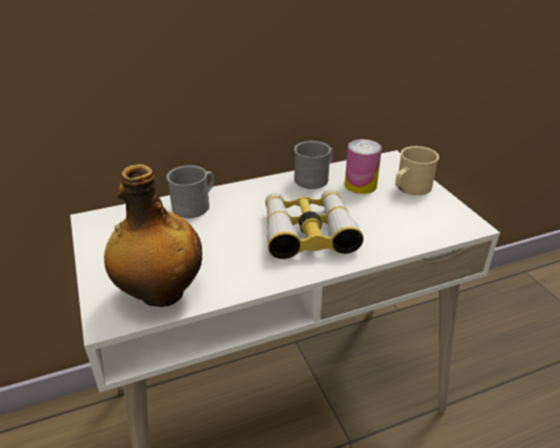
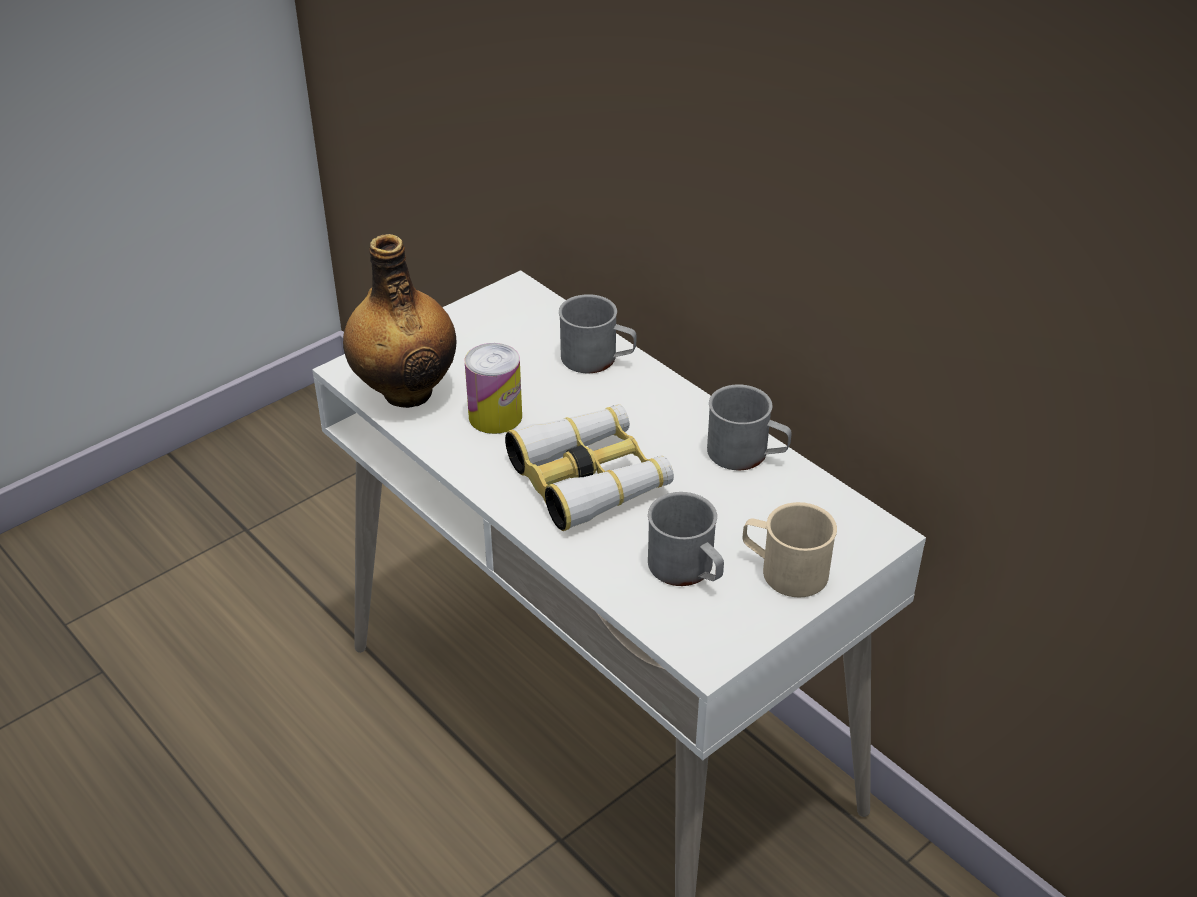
camera: 70 degrees right, 5 degrees up
(360, 185) = (757, 509): can -> can (495, 416)
(401, 216) = (687, 570): none -> grey mug

